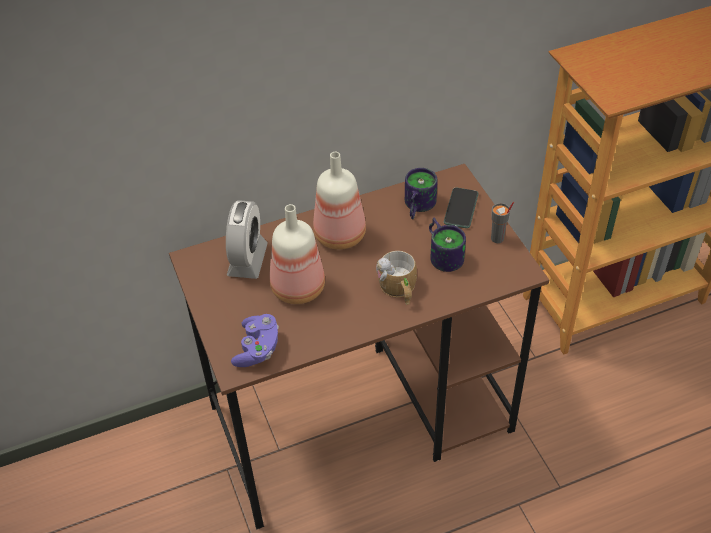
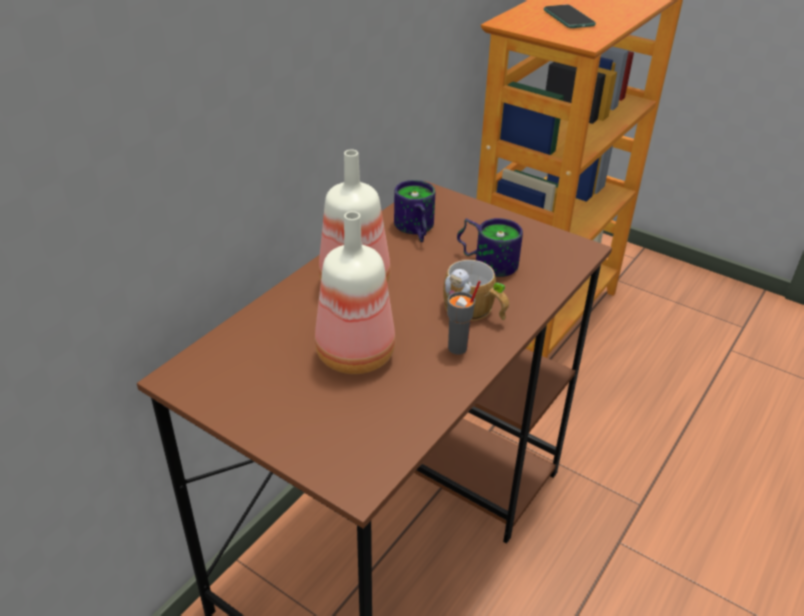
camera: 35 degrees left, 10 degrees down
(247, 260) = (260, 349): alarm clock -> none
(257, 349) = (366, 444): purple game controller -> none
(461, 208) = (462, 217): phone -> phone (568, 18)
(497, 239) = (526, 230): grey cup -> grey cup (458, 348)

